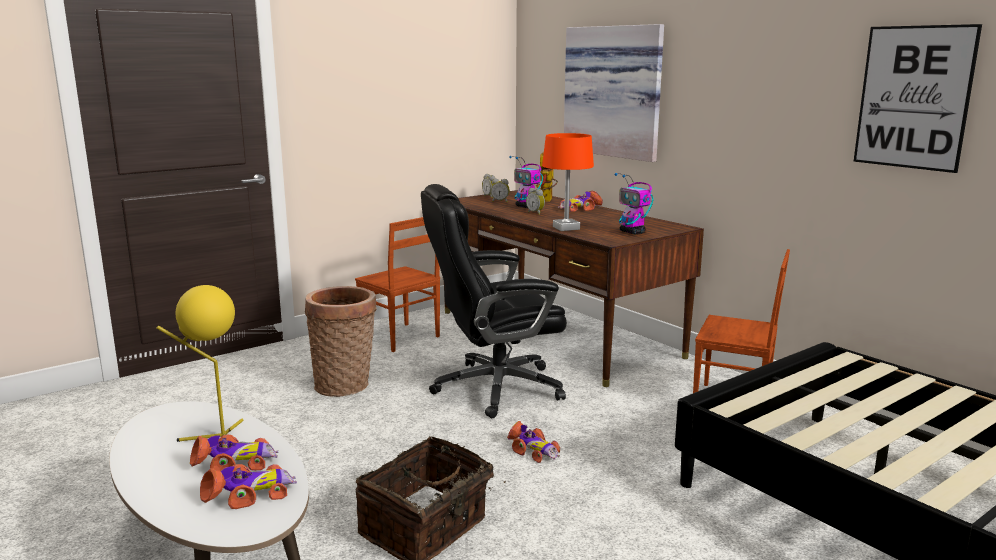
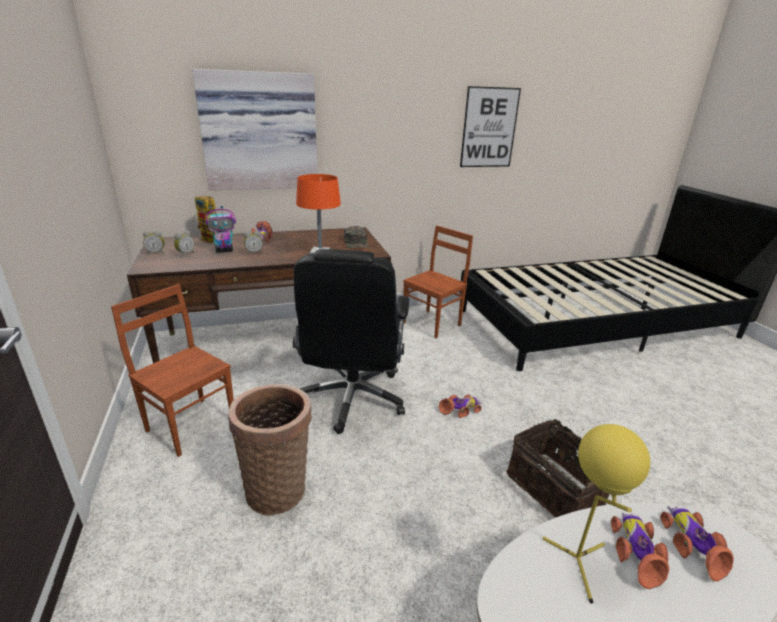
camera: 70 degrees left, 10 degrees up
(400, 338) = (191, 424): brown chair -> brown chair turned 120 degrees counterclockwise
(632, 232) = (356, 243): toy robot -> green cap

